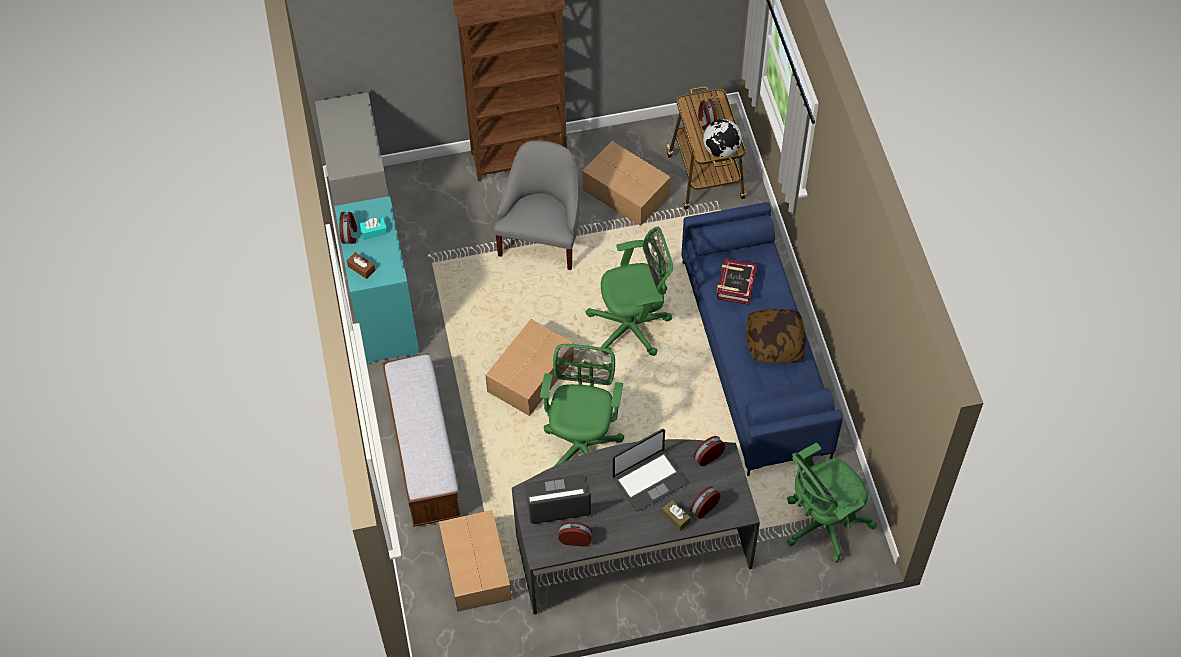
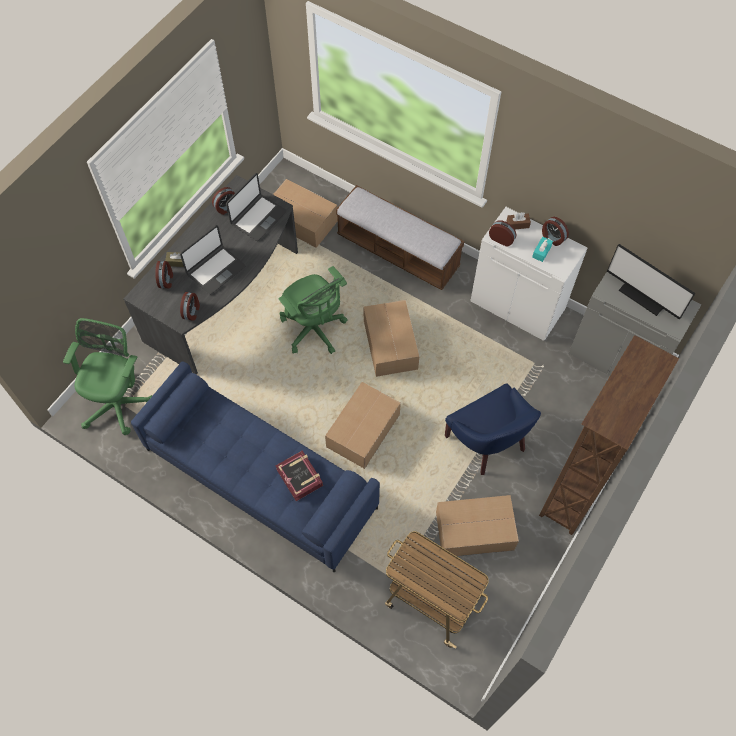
camera: 135 degrees right, 5 degrees up
(345, 139) = (644, 295): none -> monitor
(383, 317) = (518, 305): turquoise cabinet -> white cabinet
(542, 238) = (488, 442): grey armchair -> blue armchair
(633, 326) = (362, 431): green office chair -> cardboard box
(649, 480) = (215, 270): laptop -> laptop turned 150 degrees counterclockwise
(706, 122) = (443, 575): alarm clock -> alarm clock (501, 239)
(721, 150) = (405, 557): globe -> none
(775, 342) = (232, 456): pillow -> none

